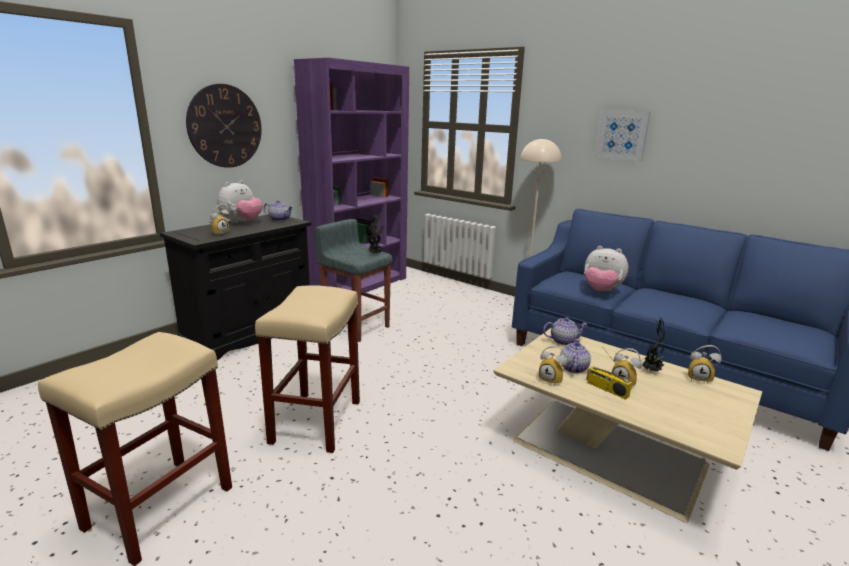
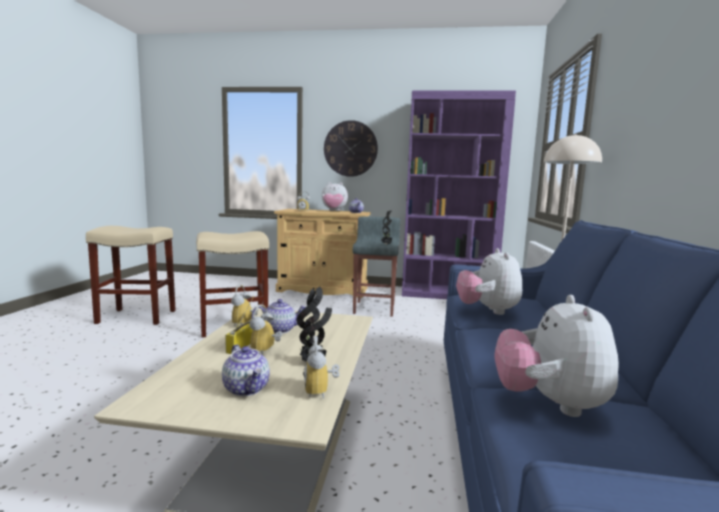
camera: 60 degrees right, 10 degrees down
(250, 332) = (323, 289): black cabinet -> beige cabinet
(563, 341) = (342, 322): teapot -> teapot (247, 389)
(622, 135) = (661, 110): picture -> none
(750, 325) = (549, 404): none -> plush toy

